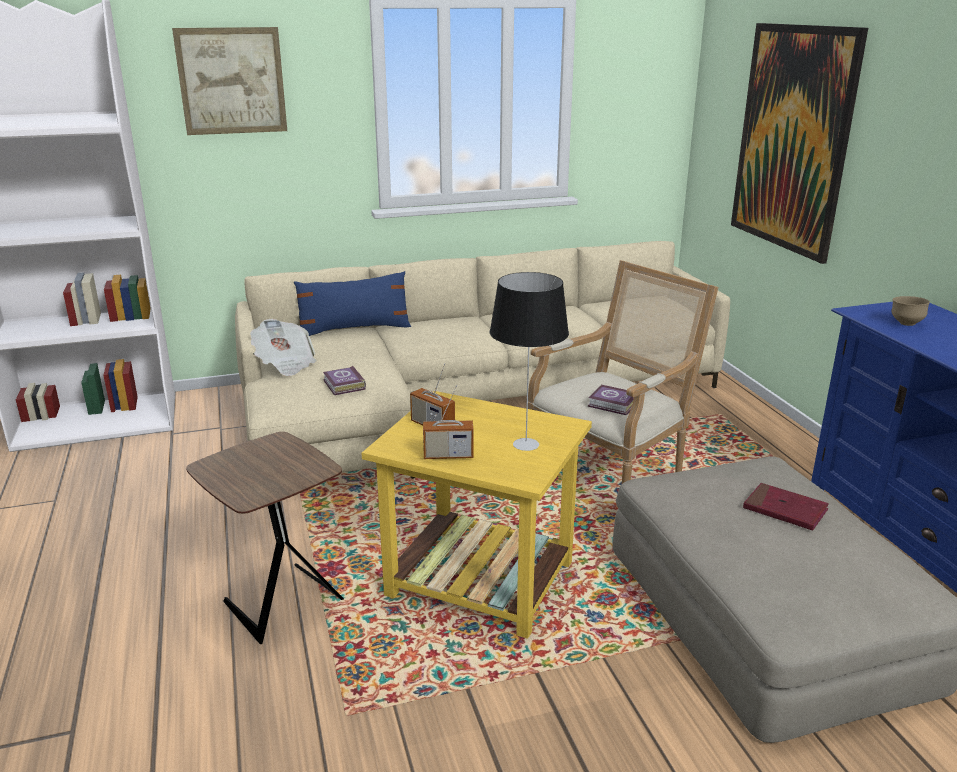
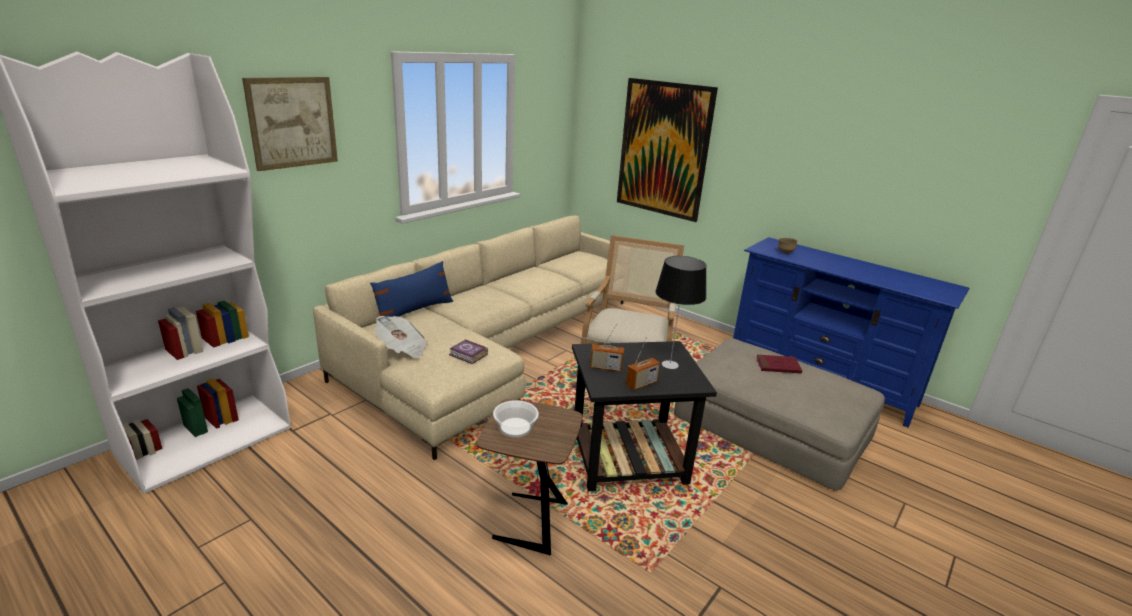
camera: 35 degrees left, 0 degrees up
(248, 462) = (515, 427): none -> bowl
(482, 580) = (630, 459): yellow side table -> black side table
(613, 405) = (642, 328): book -> none

